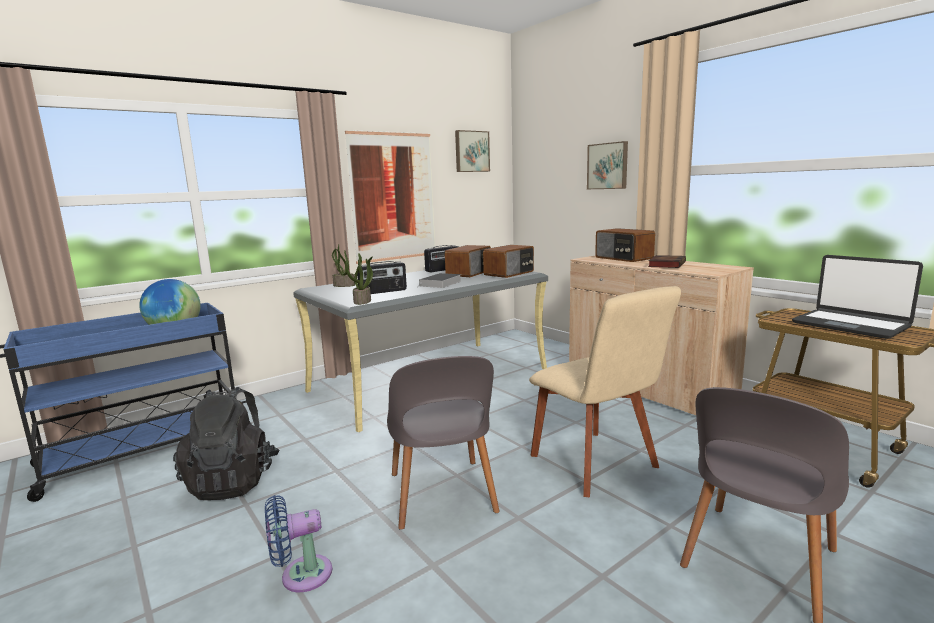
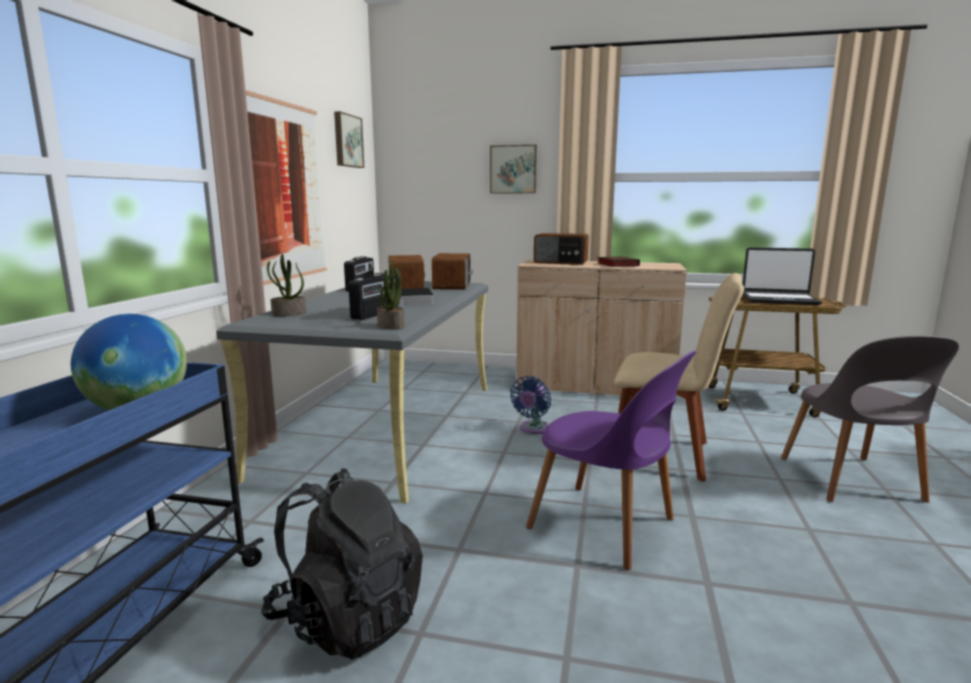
camera: 40 degrees left, 0 degrees up
(301, 575) = (627, 659): blue fan -> blue fan (533, 429)
(442, 496) = (606, 526): grey chair -> purple chair

